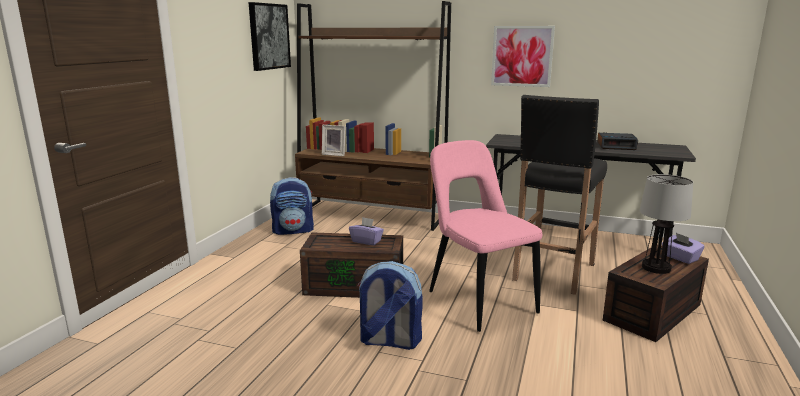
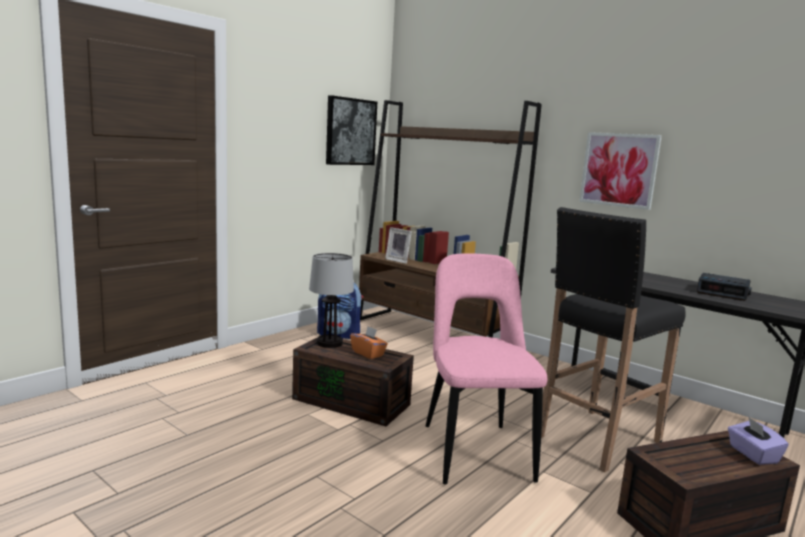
camera: 20 degrees right, 5 degrees down
(366, 241) = (368, 353): purple tissue box -> orange tissue box
(389, 341) = (336, 468): backpack -> none
(655, 267) = (702, 458): table lamp -> table lamp (329, 343)

